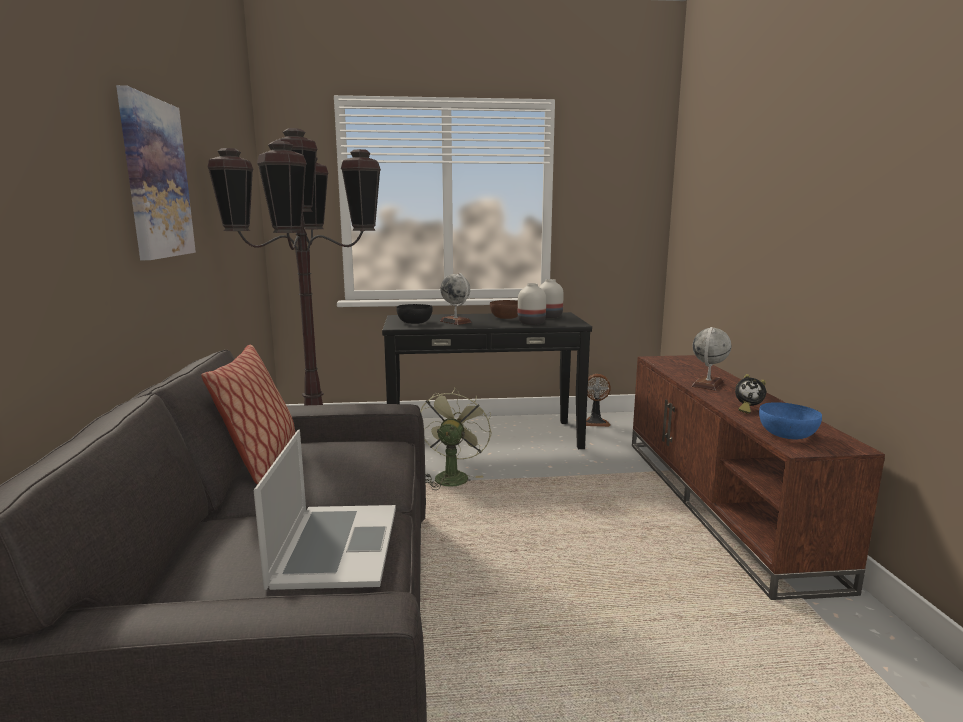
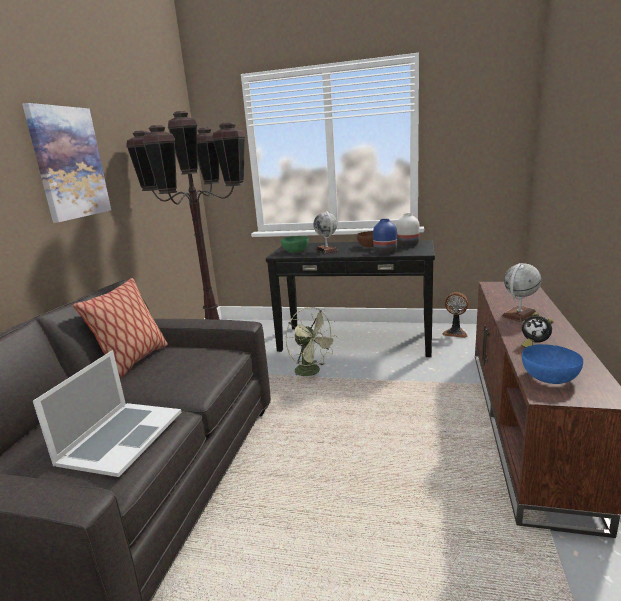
camera: 20 degrees right, 5 degrees up
(414, 322) = (295, 251): black bowl -> green bowl
(452, 476) = (312, 372): green fan -> green fan turned 105 degrees clockwise
(531, 323) = (385, 252): white vase -> blue vase

